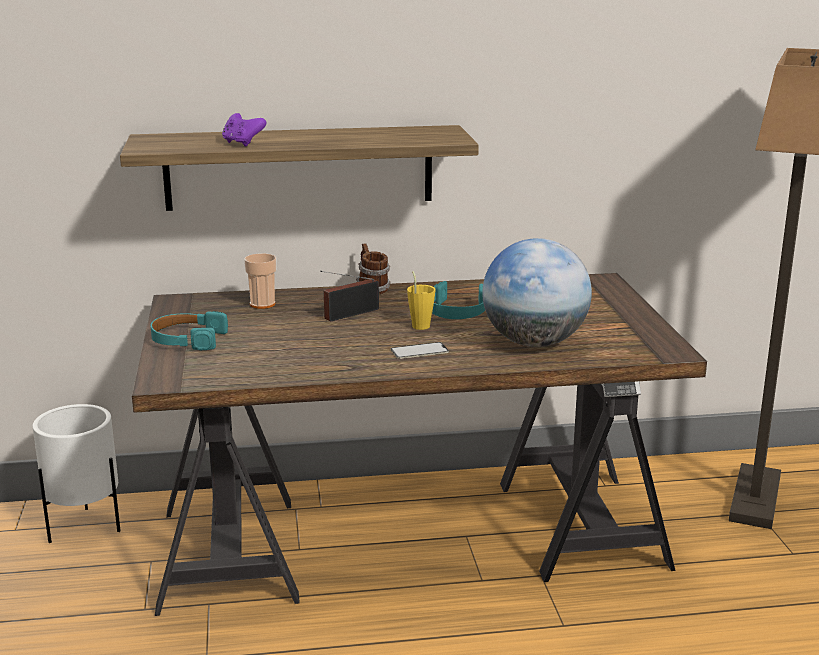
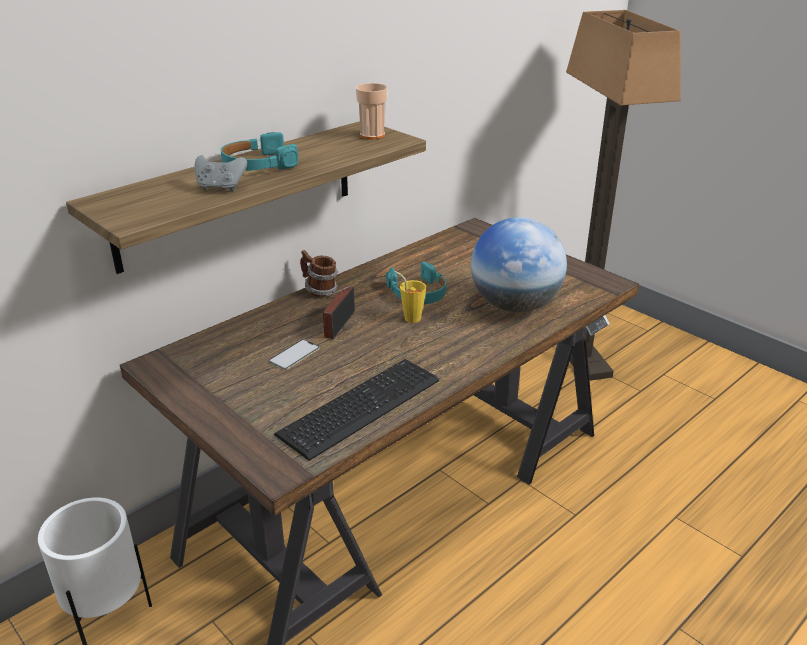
camera: 35 degrees left, 10 degrees up
(187, 340) = (233, 408): turquoise headphones -> turquoise headphones (258, 164)
(242, 143) = (221, 188): purple game controller -> grey game controller
(262, 304) = (246, 340): cup -> cup (372, 135)
(277, 365) = (356, 406): none -> keyboard
(419, 351) = (447, 345): phone -> phone (294, 355)

